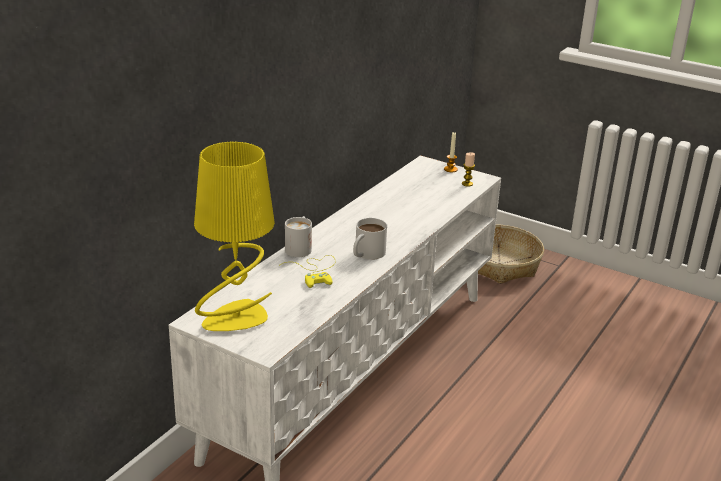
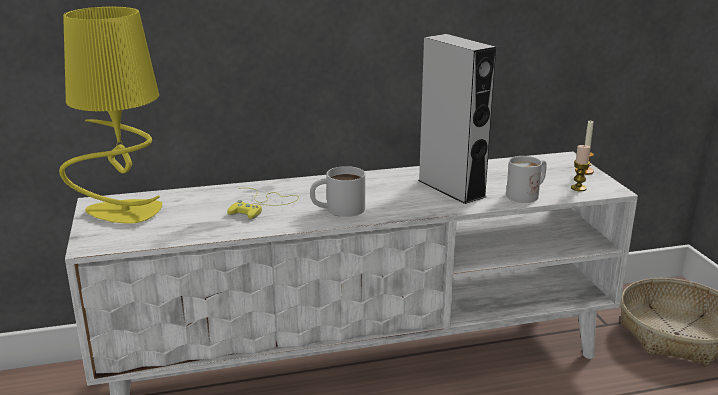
camera: 45 degrees right, 5 degrees down
(299, 247) = (290, 183): white mug -> white mug (527, 194)
(402, 211) = (451, 188): none -> grey speaker

